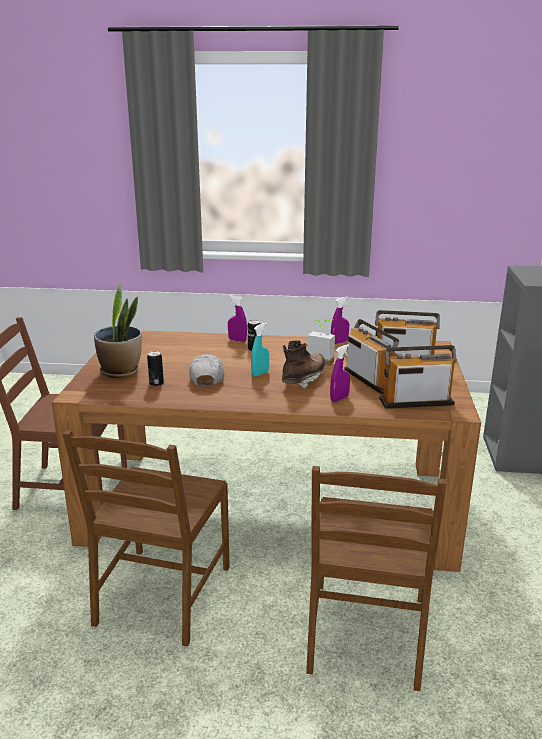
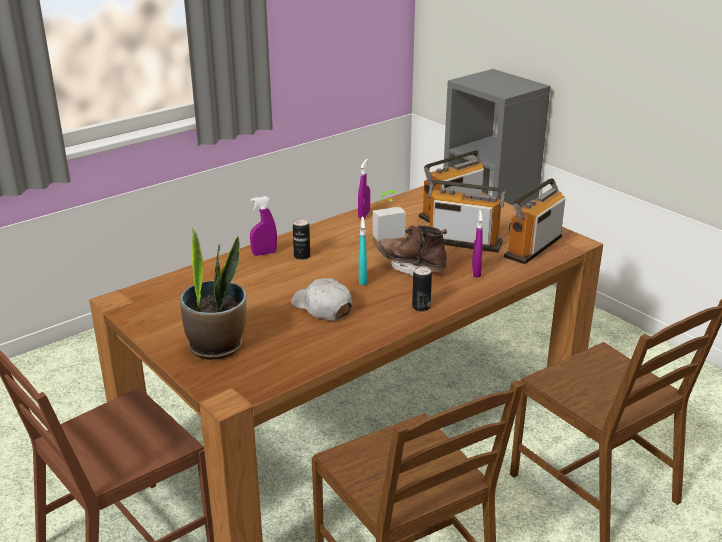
camera: 45 degrees left, 5 degrees up
(156, 383) = (287, 340): can -> can (421, 307)
(303, 379) = (411, 267): brown boot -> brown boot turned 45 degrees counterclockwise

